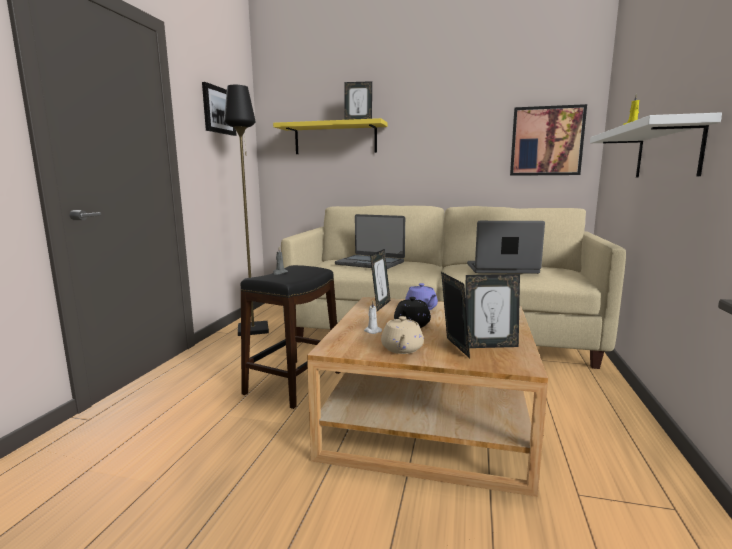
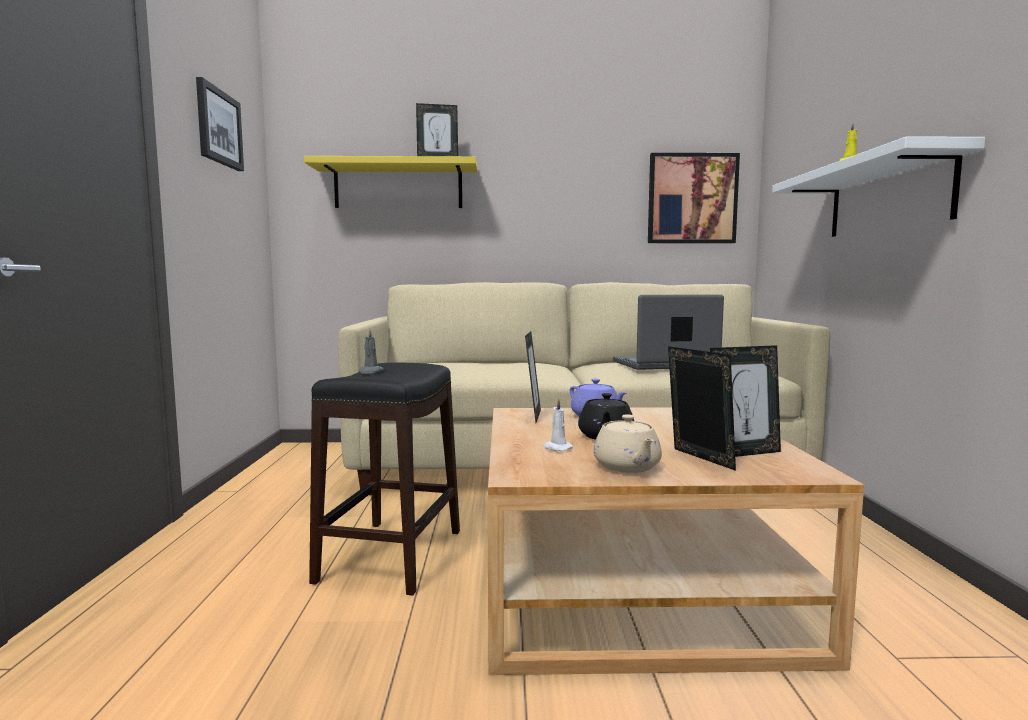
camera: 15 degrees left, 5 degrees down
(253, 329) = (280, 482): black floor lamp -> none
(370, 263) = (475, 364): laptop -> none

